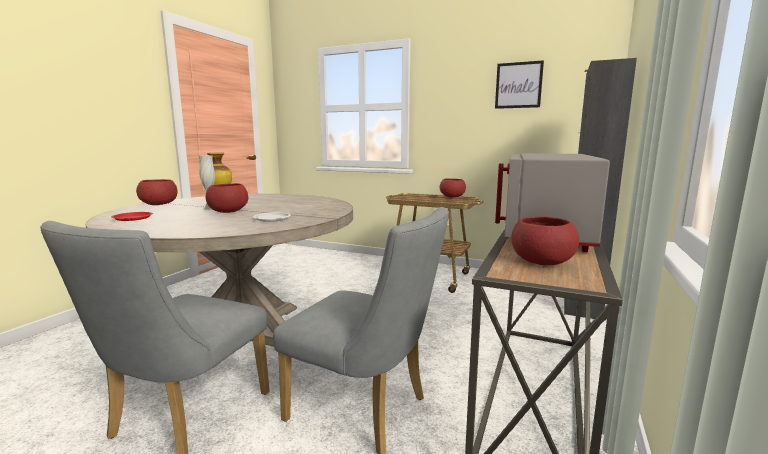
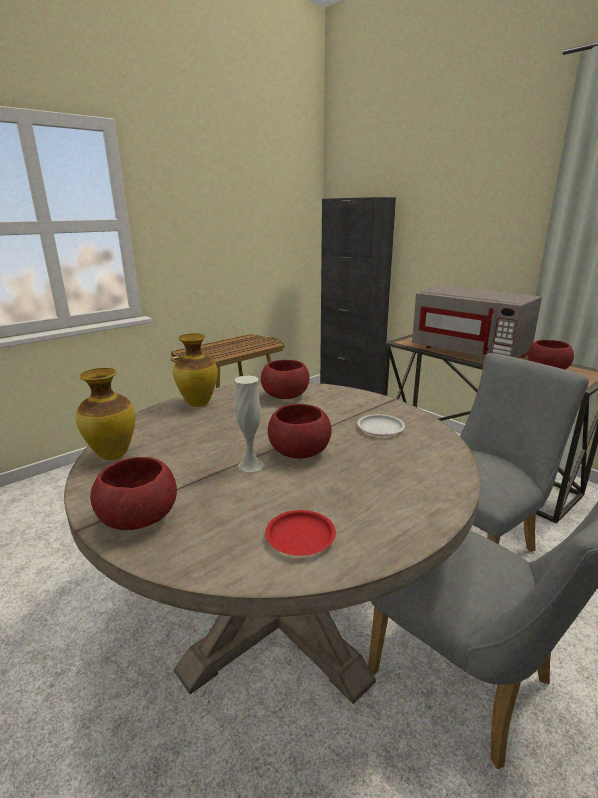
camera: 65 degrees left, 10 degrees up
(290, 197) = (197, 404): none -> vase
(452, 197) = (237, 340): red bowl -> red bowl (286, 396)
(518, 85) = (251, 202): picture -> none

